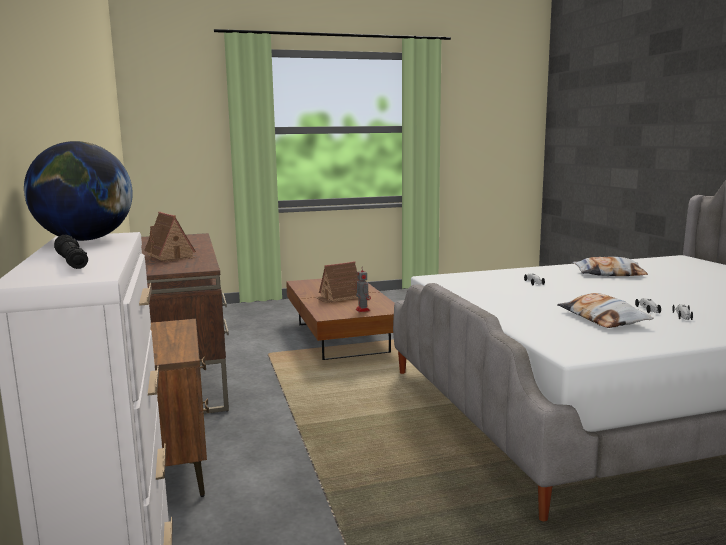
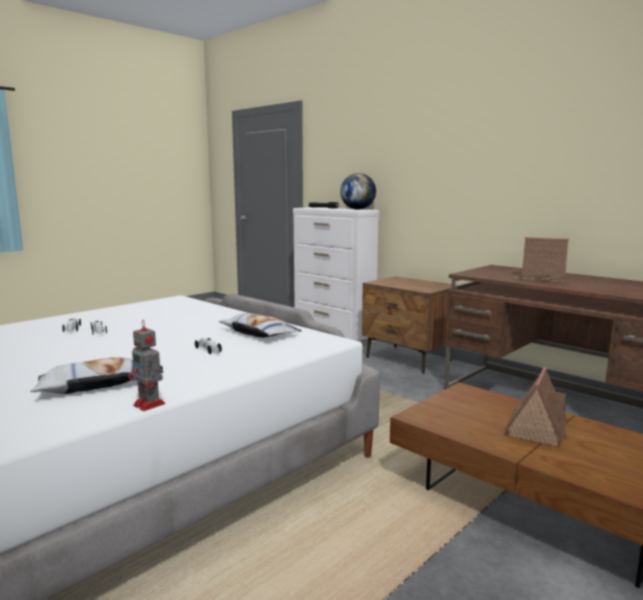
camera: 150 degrees right, 0 degrees up
(362, 310) = (450, 409): toy robot -> toy robot (150, 405)
(602, 318) = (146, 318): pillow -> pillow (259, 333)

